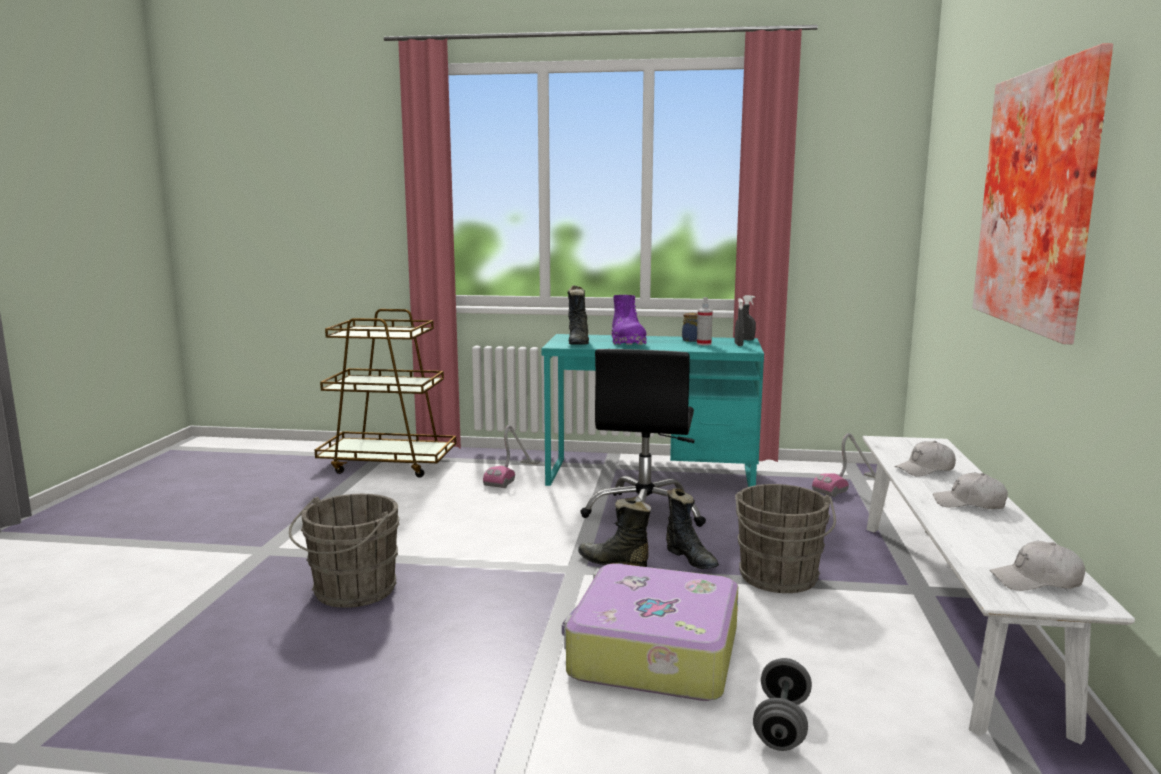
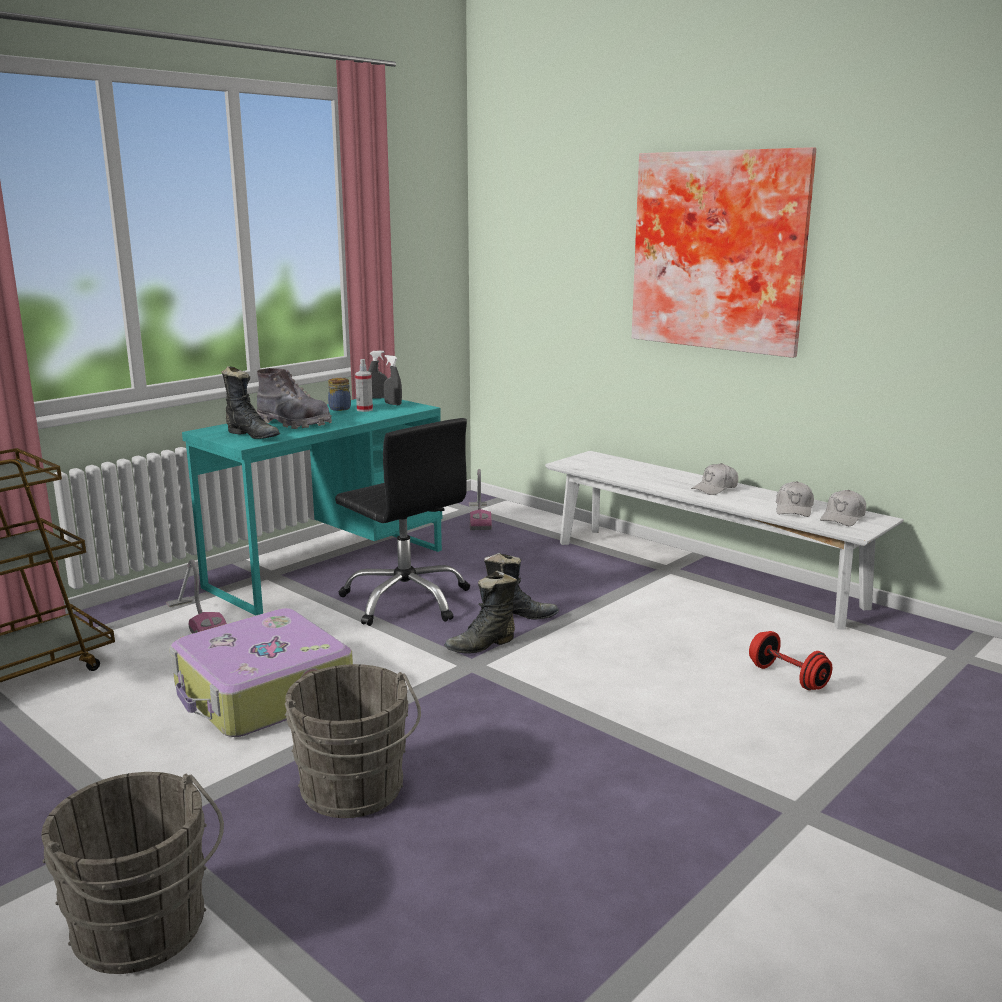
camera: 55 degrees left, 5 degrees up
(627, 342) = (293, 423): purple boot -> grey boot
(652, 653) = (653, 685): suitcase -> suitcase (262, 693)
(779, 579) = (596, 600): grey bucket -> grey bucket (144, 932)
(781, 724) = (787, 677): grey dumbbell -> red dumbbell
(925, 469) = (641, 475): white cap -> white cap (794, 509)

